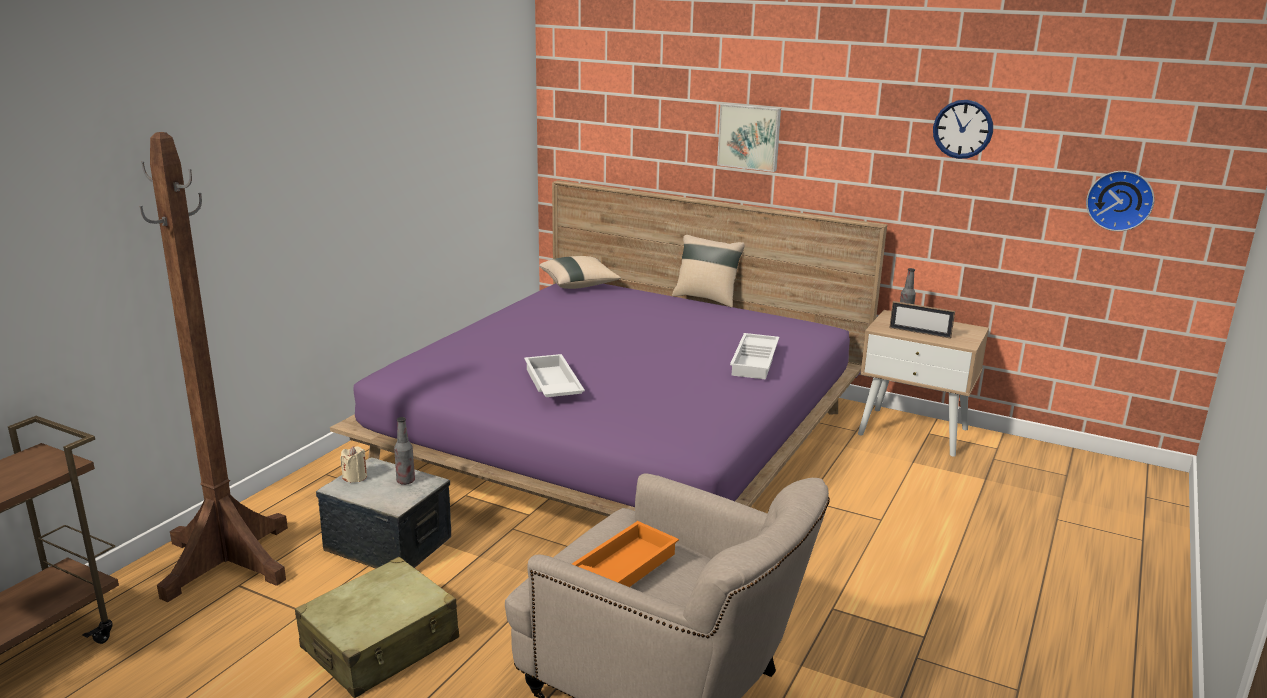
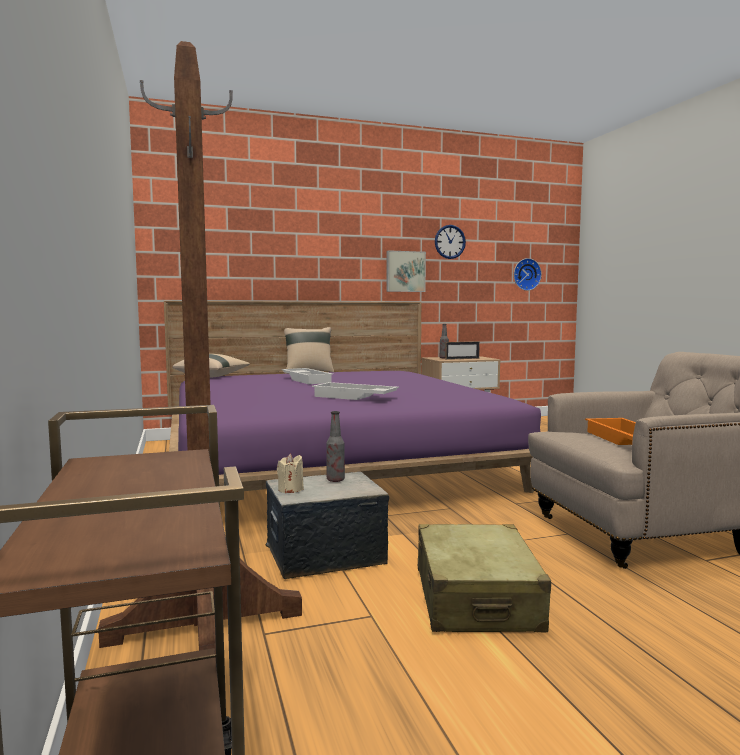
camera: 45 degrees left, 15 degrees down
(749, 137) = (322, 255): picture -> picture (405, 271)
(756, 361) = (420, 378): white tray -> white tray (307, 380)

